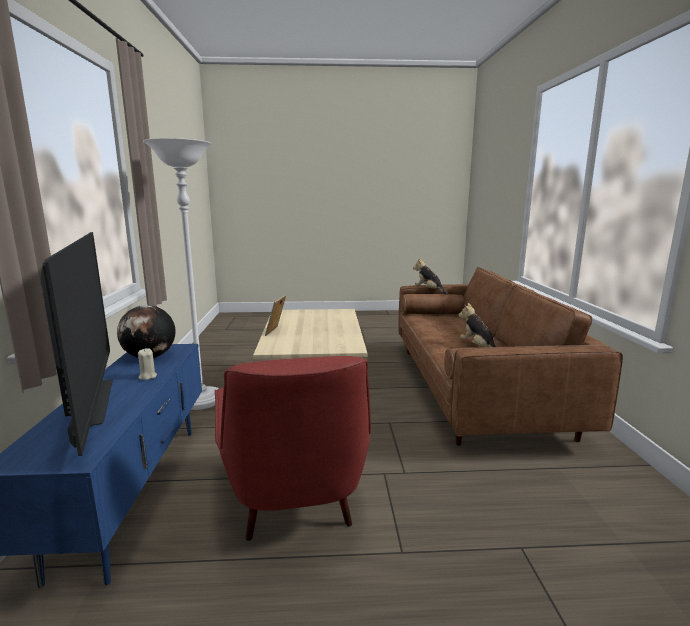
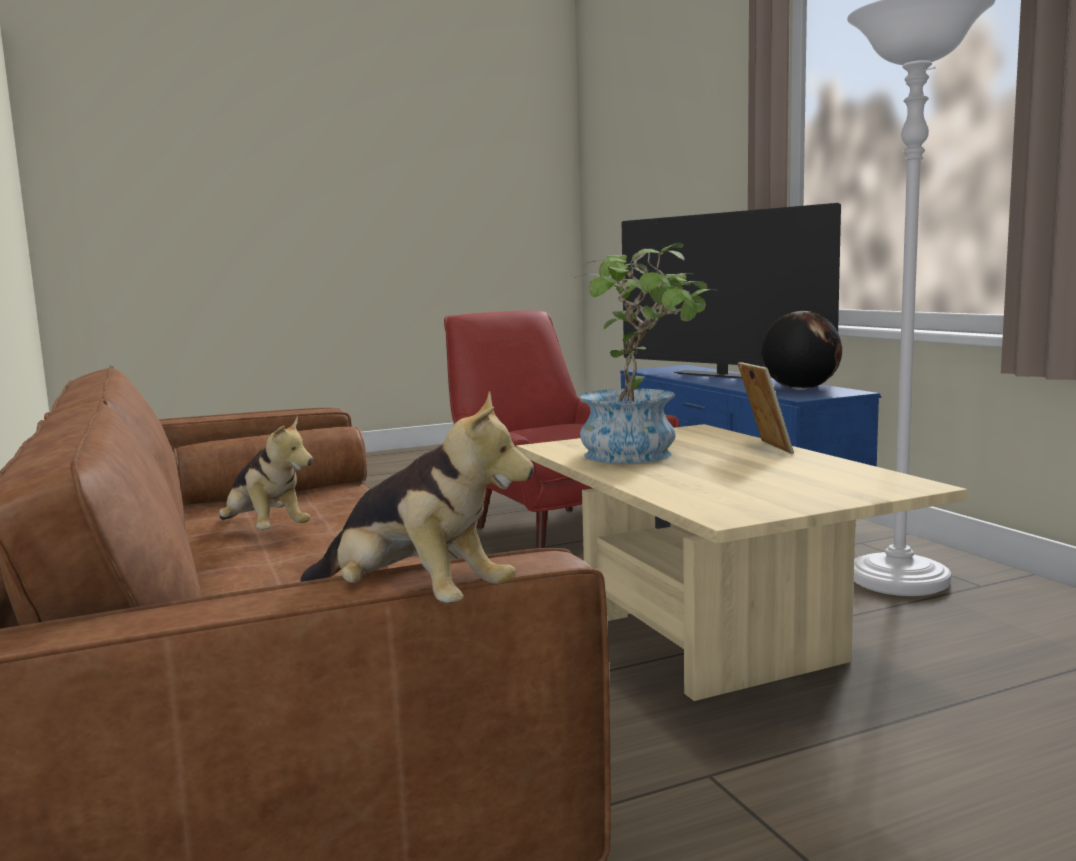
camera: 160 degrees right, 5 degrees down
(147, 376) = (737, 384): beige candle -> none
(326, 335) = (641, 455): none -> potted plant

